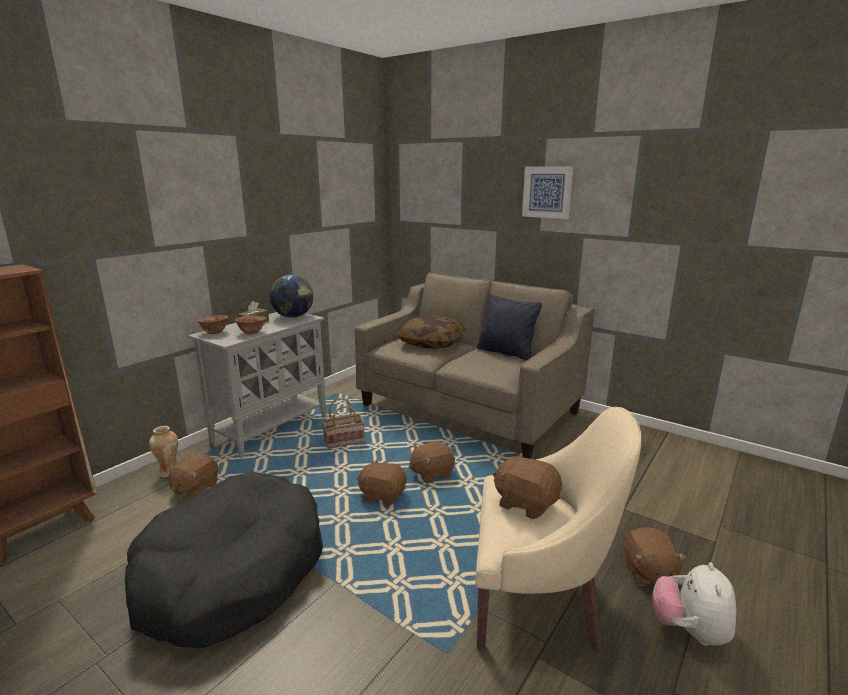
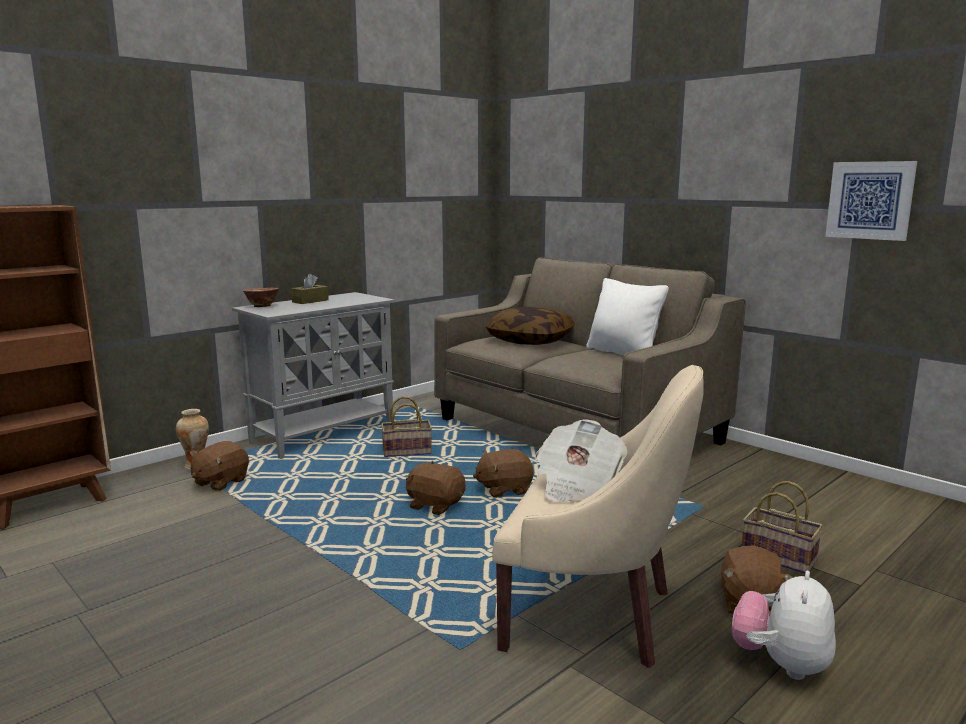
camera: 10 degrees right, 5 degrees down
(232, 573) = (239, 557): black dog bed -> none
(251, 332) = (303, 308): bowl -> none
(293, 316) = (359, 297): globe -> none
(506, 352) = (623, 353): black pillow -> white pillow
(526, 503) = (577, 485): brown plush toy -> newspaper
(547, 192) = (686, 148): picture -> picture (870, 200)
(652, 521) = (780, 557): none -> basket

